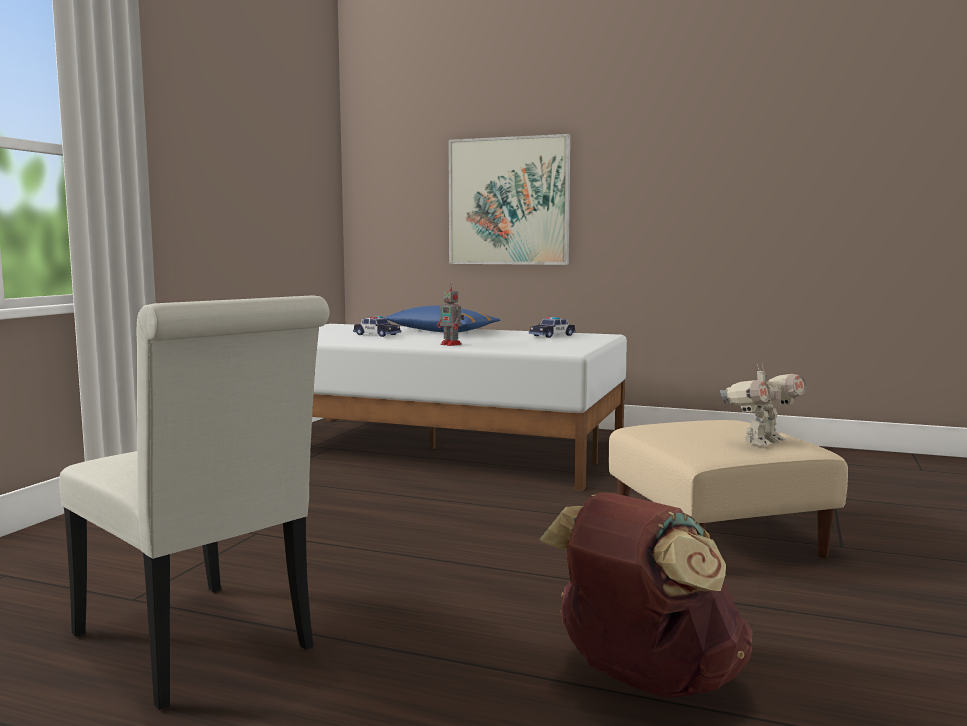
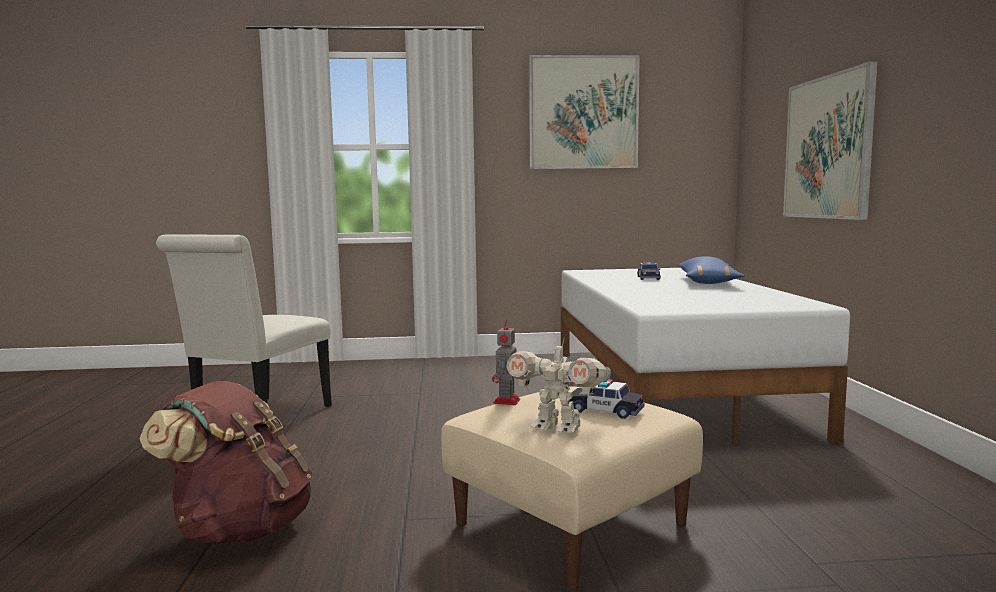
camera: 65 degrees right, 0 degrees up
(234, 130) = (583, 113): none -> picture
(451, 344) = (630, 291): toy robot -> toy robot (506, 402)
(552, 335) = (763, 298): toy car -> toy car (604, 410)

